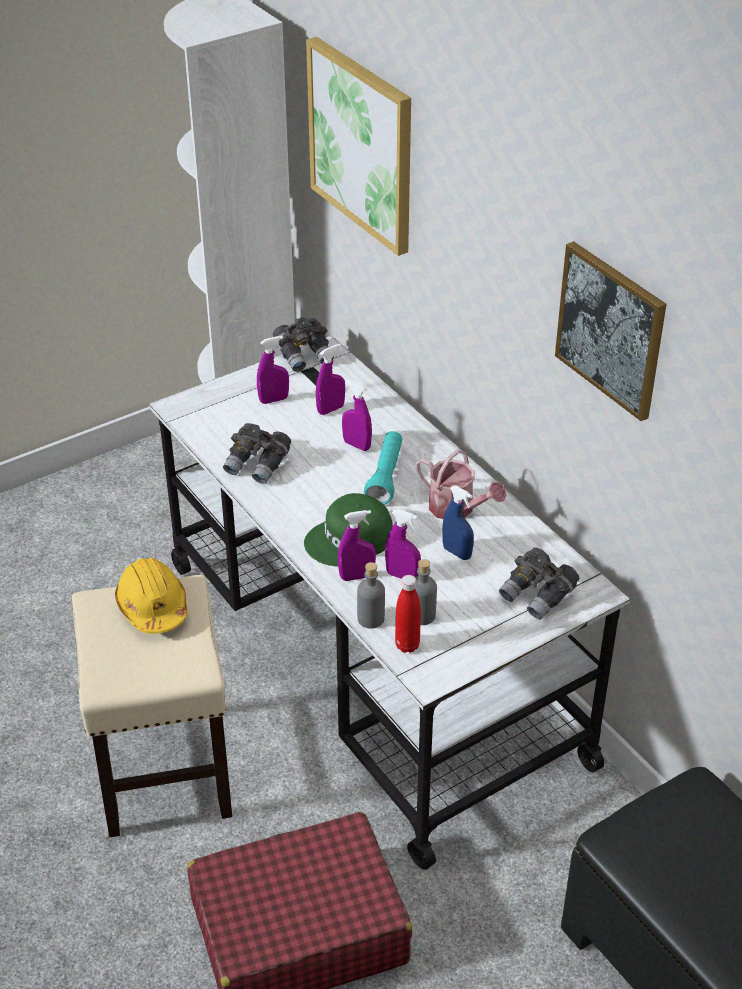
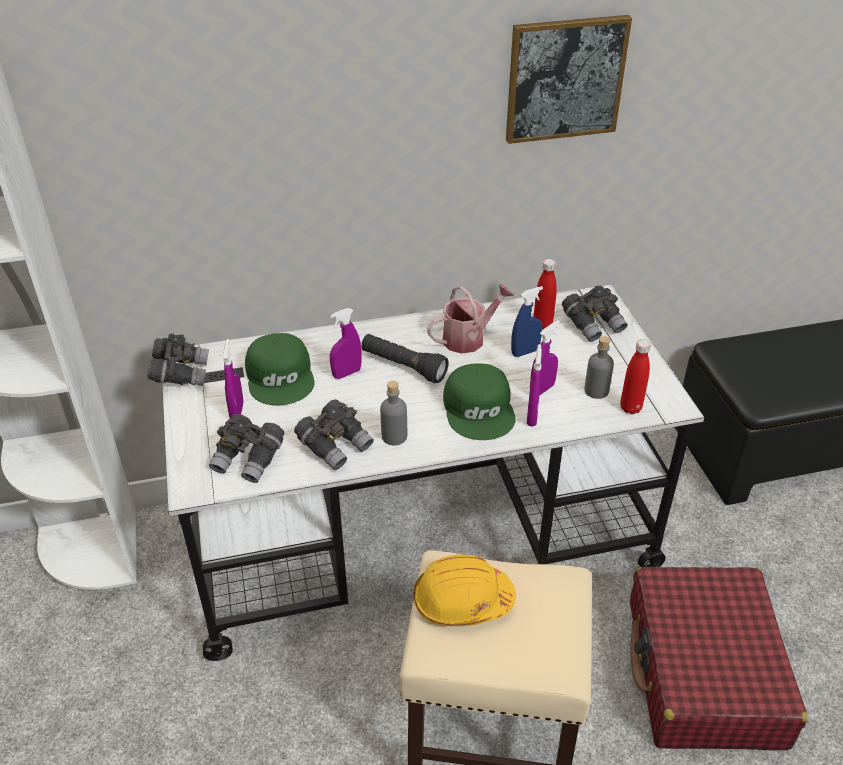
camera: 70 degrees left, 0 degrees up
(220, 424) = (249, 459): none -> grey binoculars
(331, 409) = (281, 377): purple spray bottle -> green cap
(362, 144) = (165, 111): picture -> none
(371, 619) = (590, 421): grey bottle -> grey bottle (394, 436)
(385, 477) = (403, 367): turquoise flashlight -> black flashlight
(513, 556) = (542, 324): none -> red bottle

